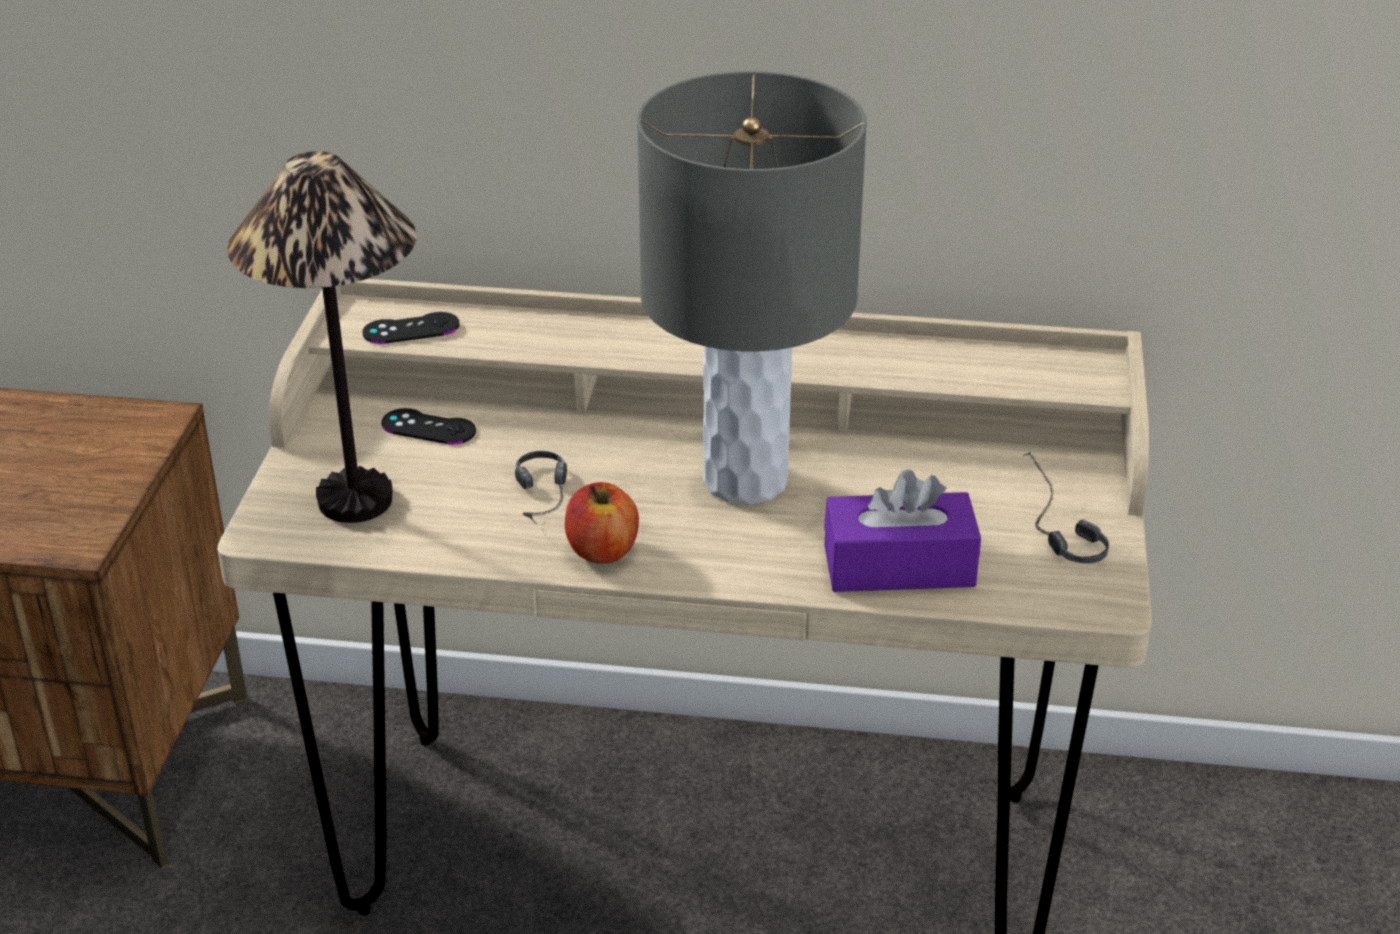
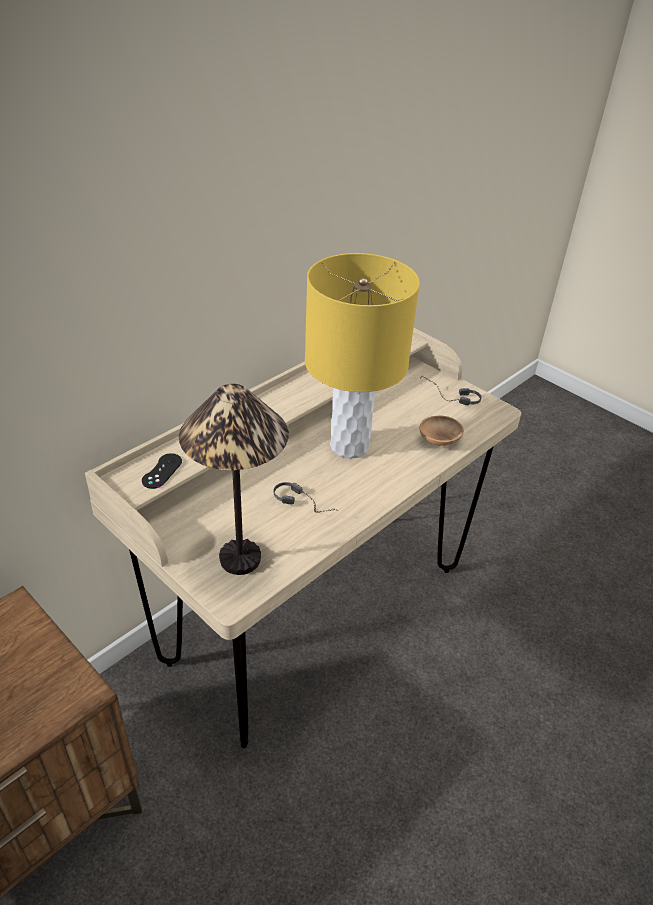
camera: 55 degrees left, 5 degrees up
(428, 427) = (210, 509): black game controller -> none
(602, 550) = (356, 505): apple -> none
(746, 481) = (350, 446): grey table lamp -> yellow table lamp
(899, 566) = (439, 440): purple tissue box -> brown bowl

